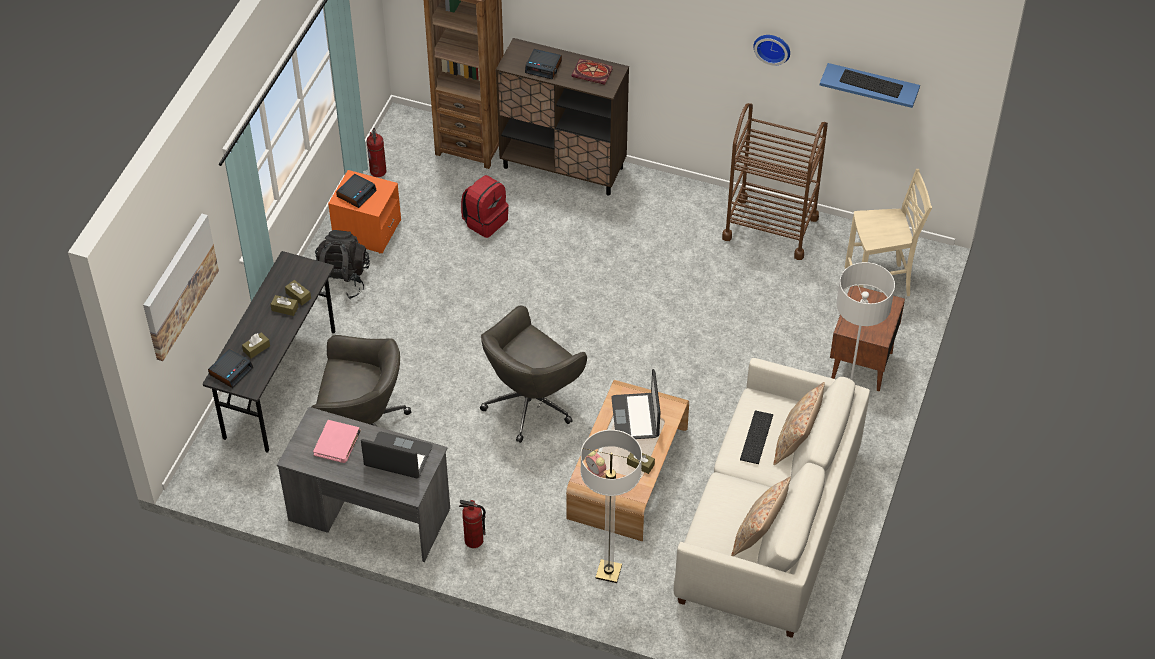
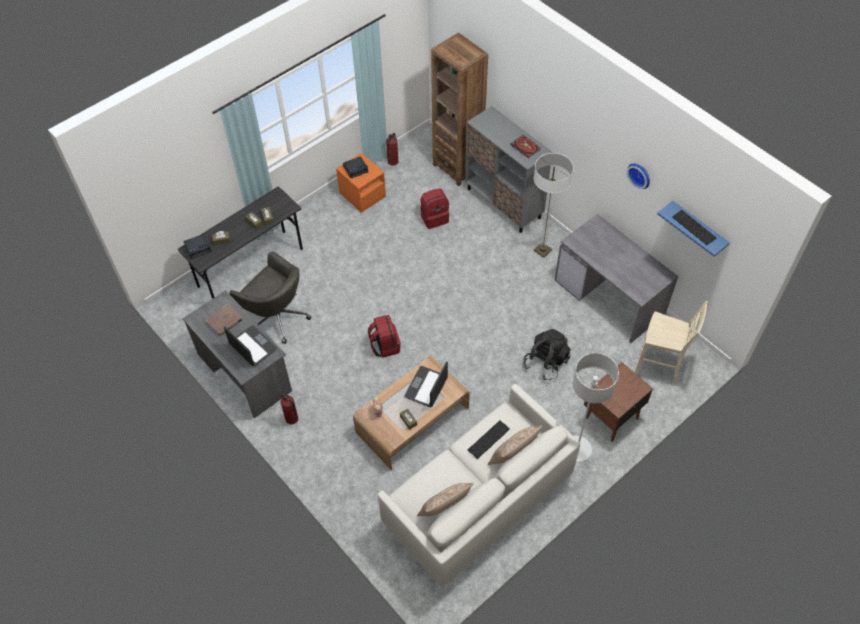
camera: 30 degrees right, 5 degrees up
(179, 286) = (169, 182): picture -> none
(337, 443) = (224, 321): pink book -> brown book
(342, 280) = (328, 219): black backpack -> black backpack (546, 362)
(531, 403) = (384, 345): grey office chair -> red backpack
(544, 67) = (497, 132): alarm clock -> none
(563, 167) = (504, 203): brown cabinet -> grey cabinet
(608, 572) = (357, 480): floor lamp -> floor lamp (542, 250)
(770, 227) = (610, 297): brown cart -> grey desk

